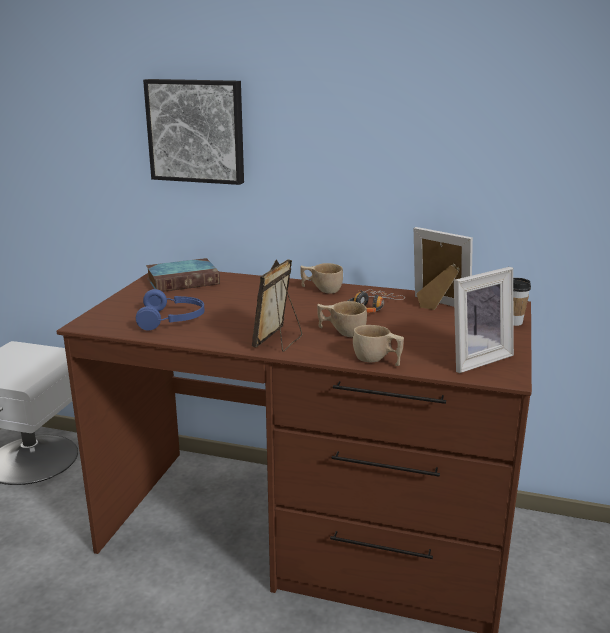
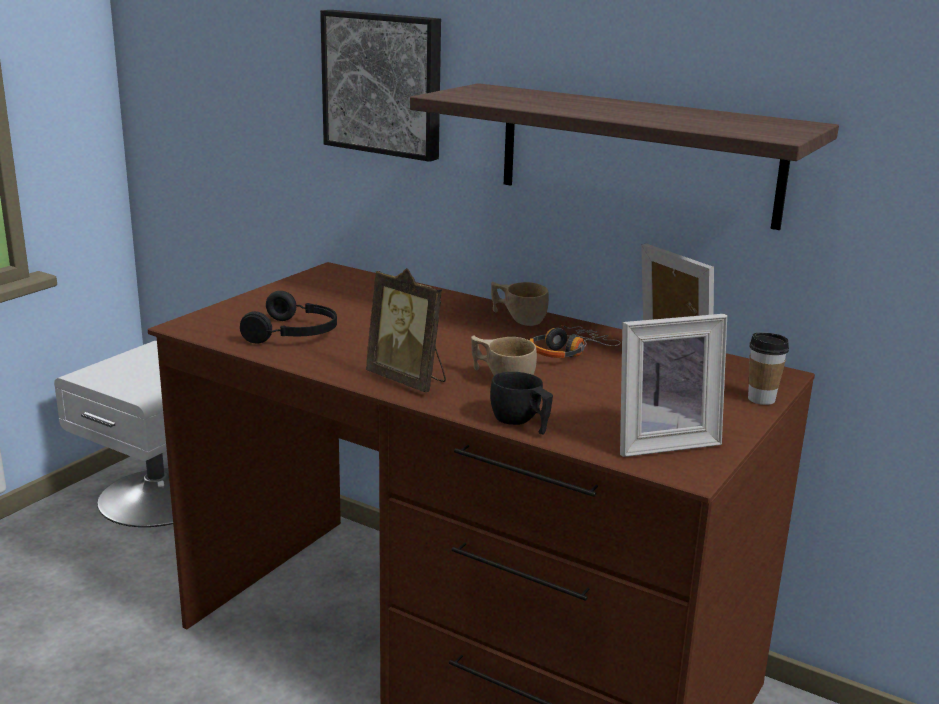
camera: 15 degrees right, 0 degrees up
(172, 319) = (294, 334): blue headphones -> black headphones
(184, 280) = (345, 285): book -> none
(279, 341) = (409, 380): picture frame -> picture frame turned 90 degrees counterclockwise
(377, 360) = (521, 423): beige cup -> black cup
(397, 166) = (637, 154): none -> shelf

